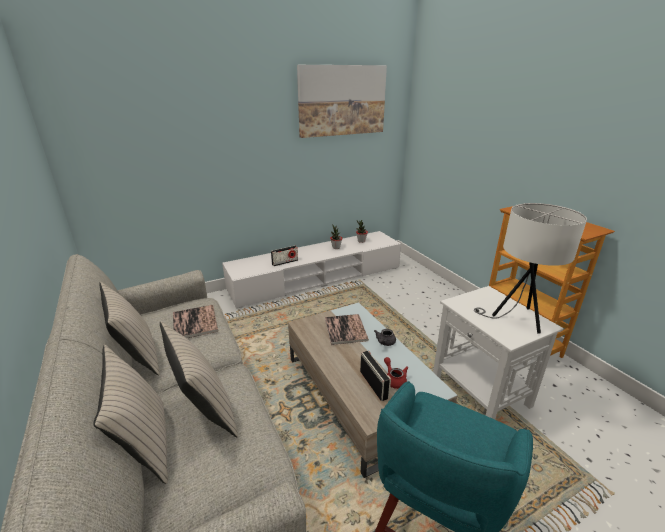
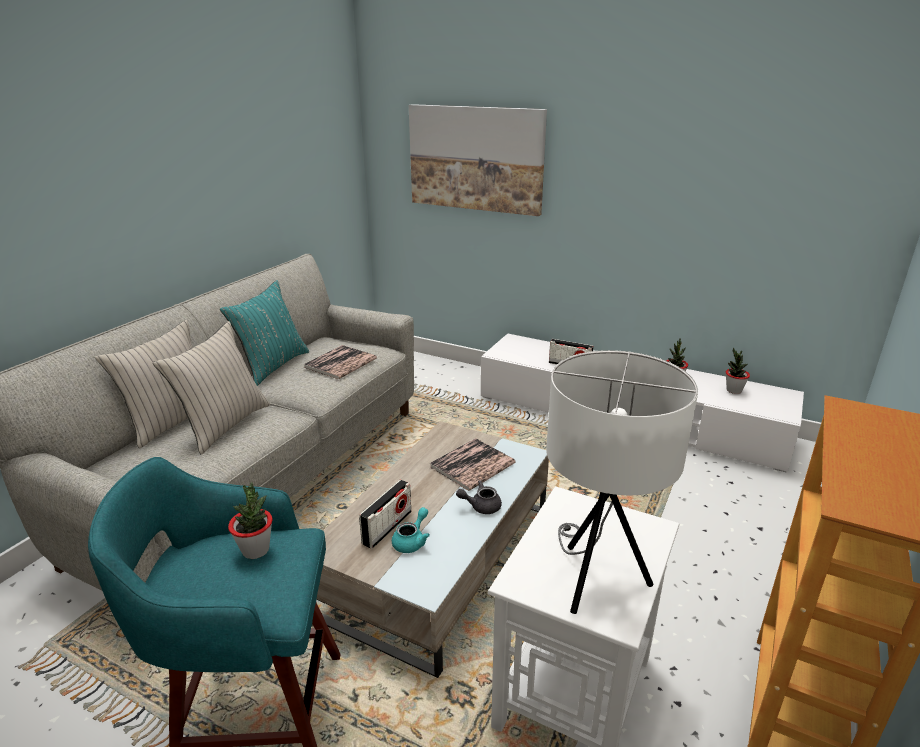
camera: 55 degrees right, 0 degrees up
(138, 357) = (272, 366): beige pillow -> turquoise pillow
(342, 100) = (758, 120): picture -> picture (476, 158)
(394, 379) = (412, 541): red teapot -> turquoise teapot
(438, 423) = (256, 550): none -> potted plant

